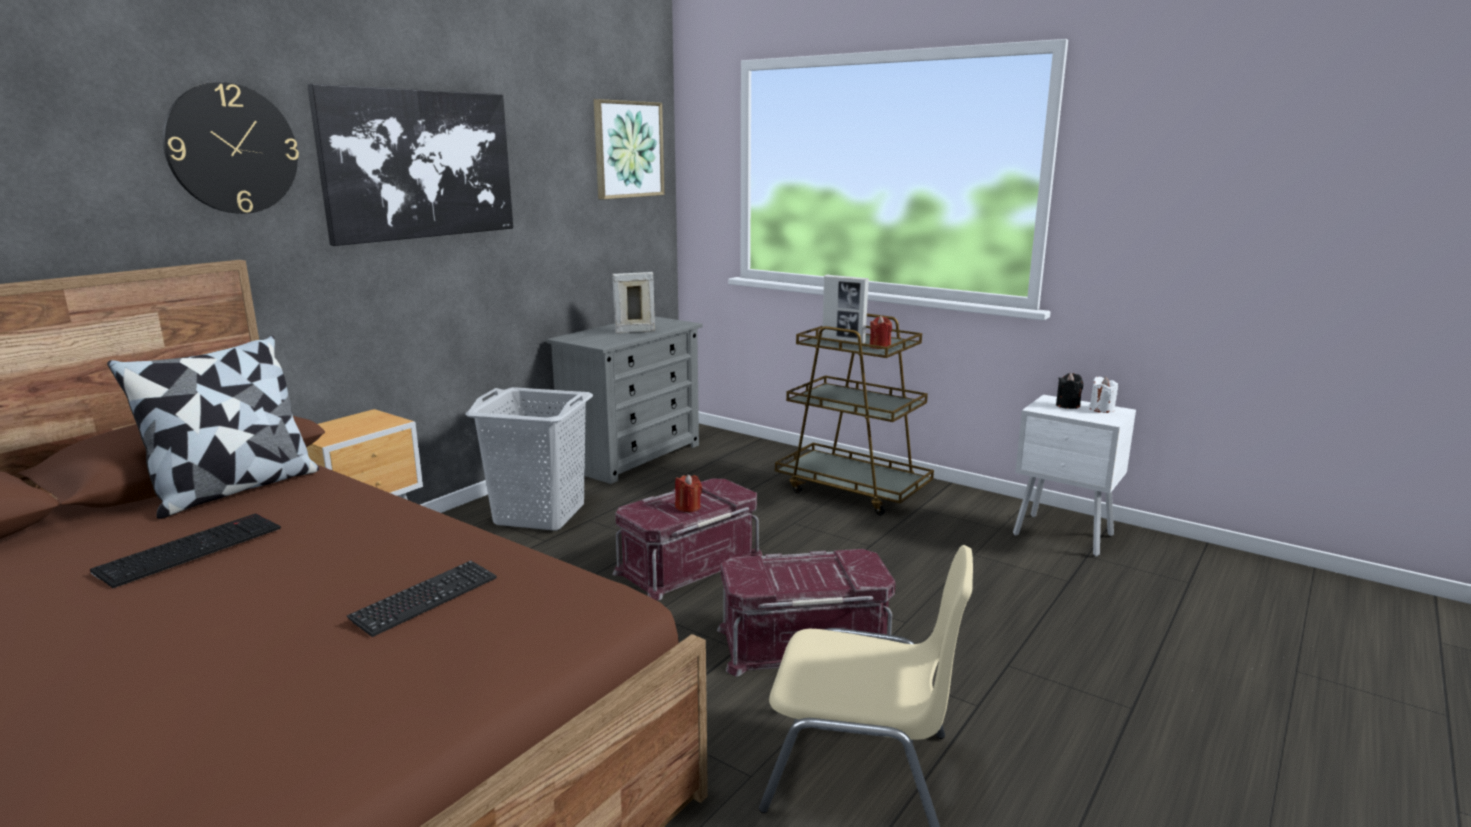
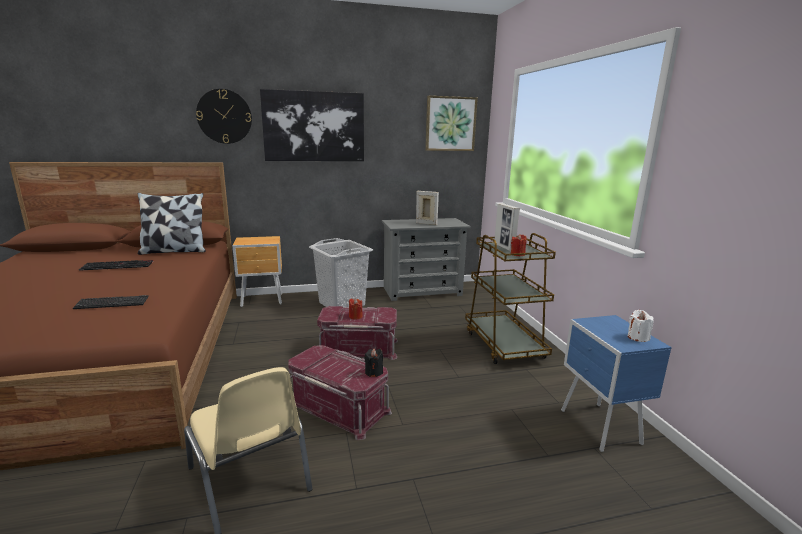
camera: 40 degrees right, 0 degrees up
(1064, 536) = (600, 428): white nightstand -> blue nightstand
(1067, 405) = (615, 327): black candle -> black candle (374, 372)

